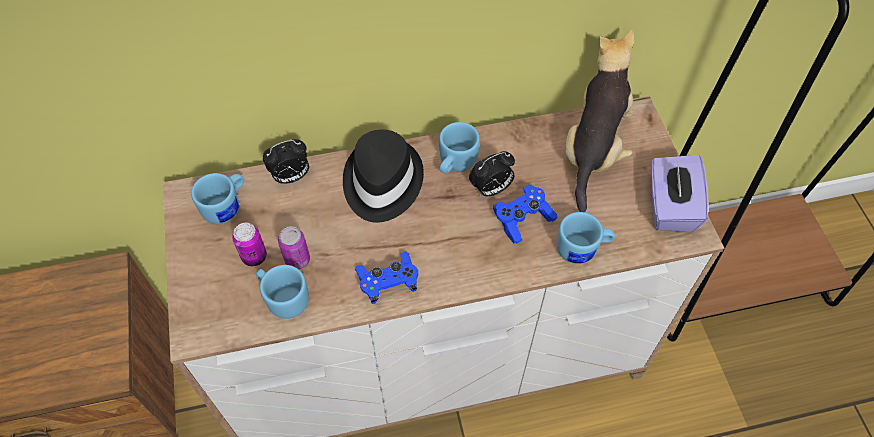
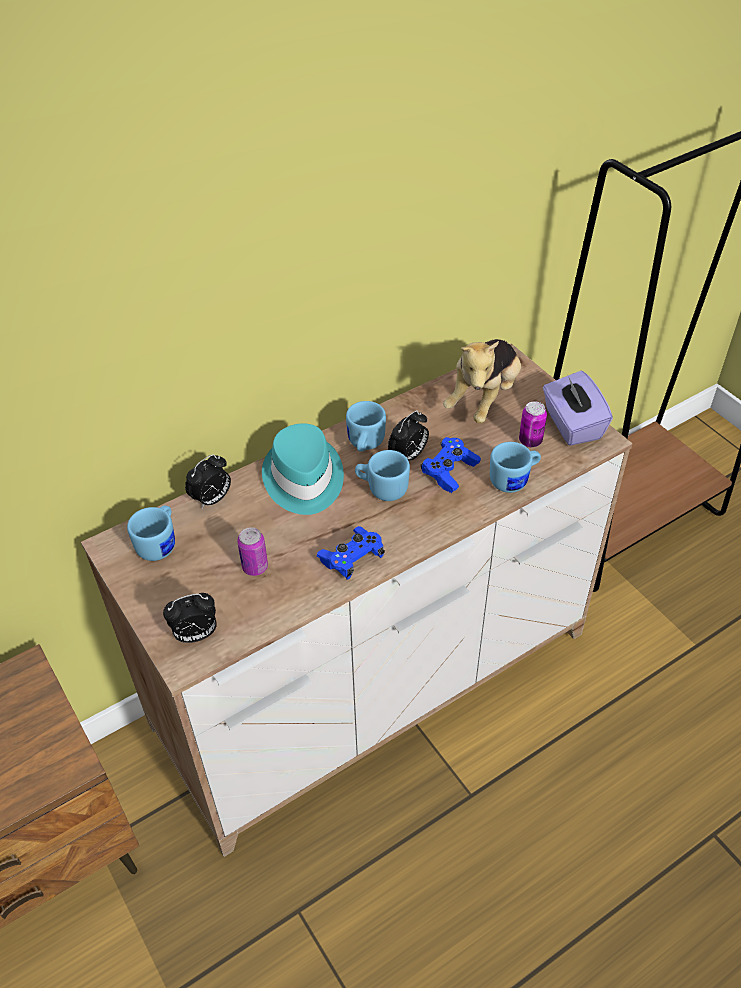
camera: 20 degrees left, 10 degrees down
(216, 311) = (196, 635): none -> alarm clock
(254, 257) = (210, 577): can -> can (530, 441)
(284, 298) = (258, 603): blue mug -> blue mug (382, 488)
(381, 182) = (303, 479): black hat -> turquoise hat
(593, 149) = (484, 398): plush toy -> plush toy turned 150 degrees counterclockwise

